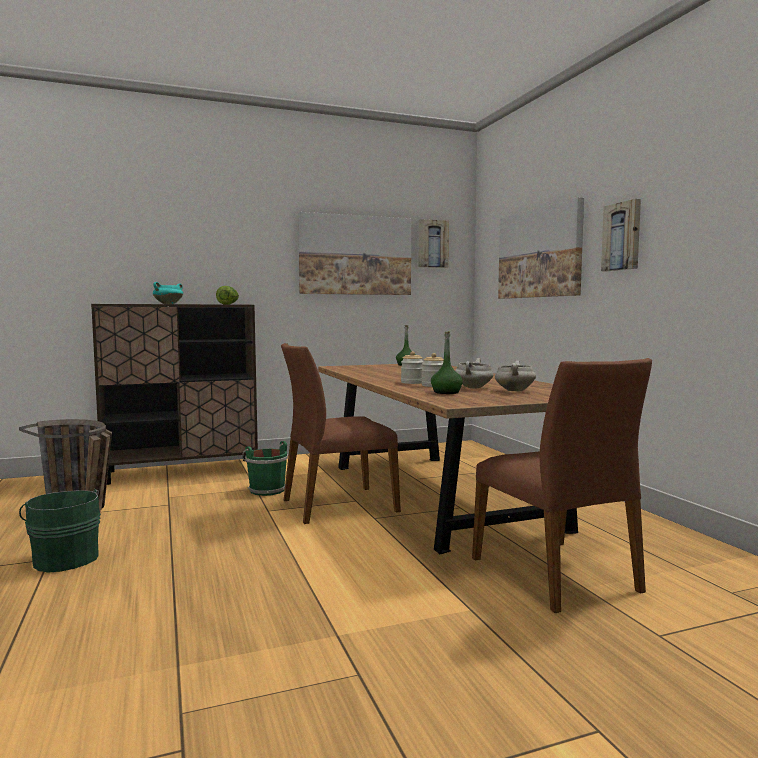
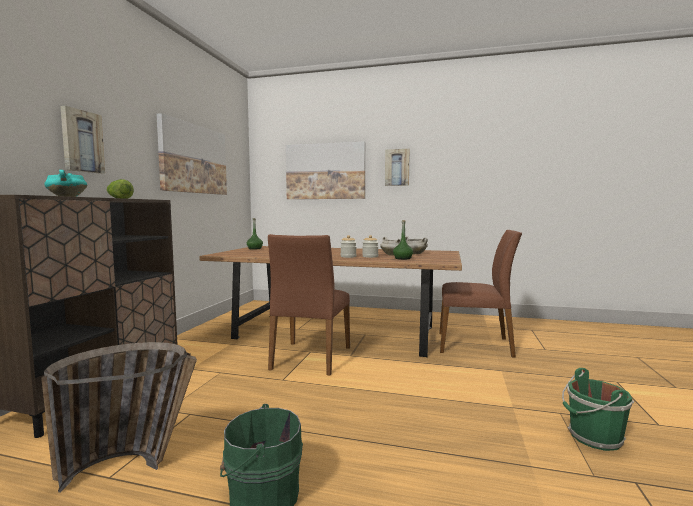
camera: 55 degrees left, 0 degrees up
(266, 490) = (232, 370): green bucket -> green bucket (593, 438)
(432, 244) = (232, 156): picture -> picture (81, 141)

